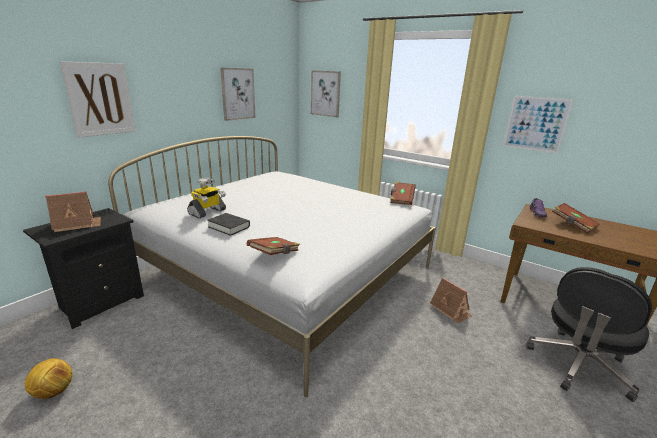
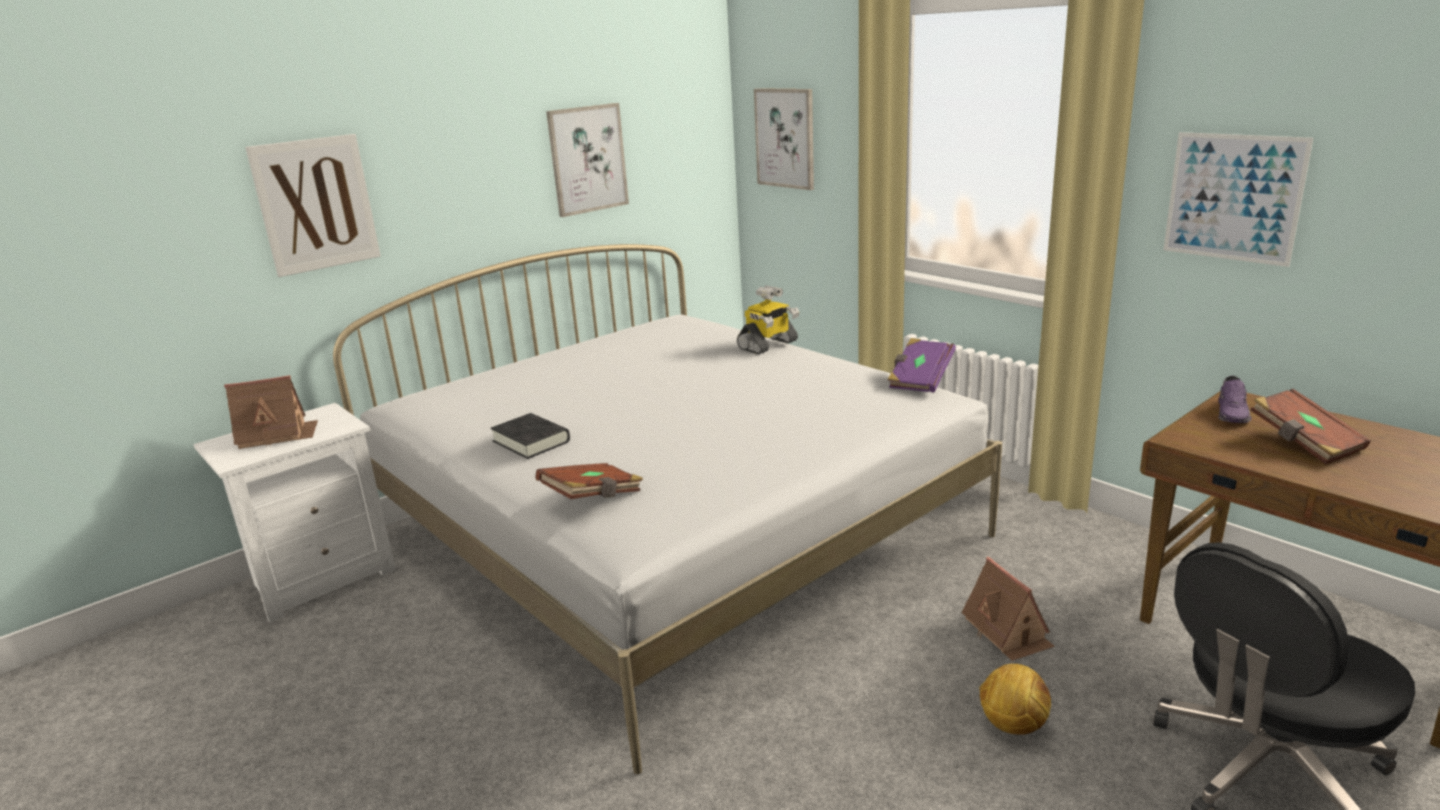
camera: 15 degrees right, 0 degrees up
(53, 392) = (227, 723): football -> football (1012, 726)
(100, 302) = (321, 578): black nightstand -> white nightstand
(207, 212) = (503, 411): toy robot -> toy robot (768, 345)
(401, 199) = (919, 379): brown book -> purple book

